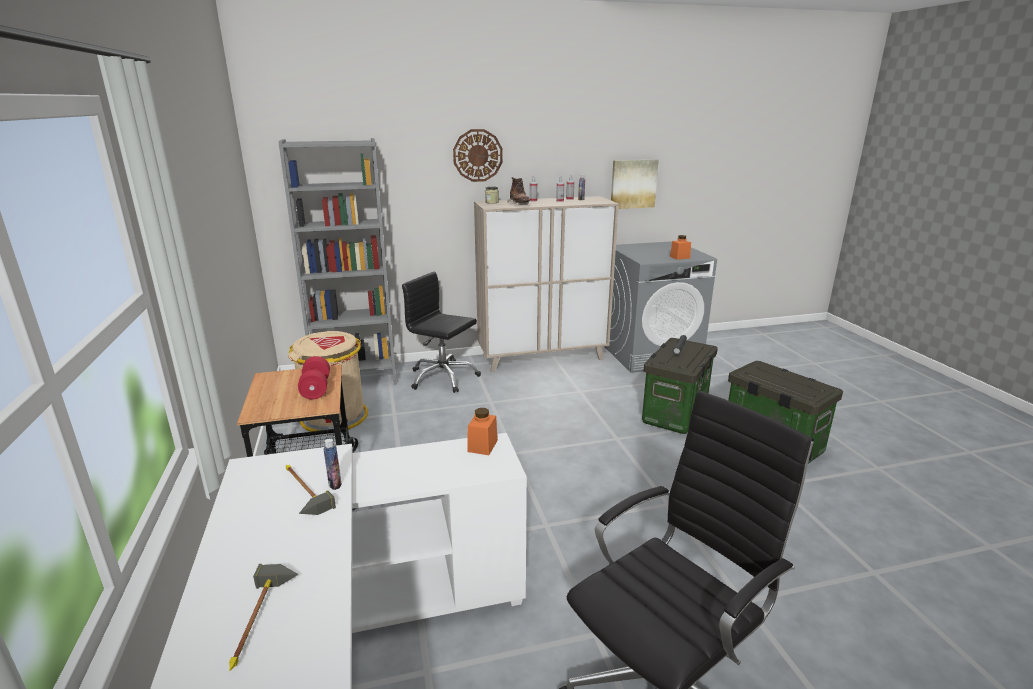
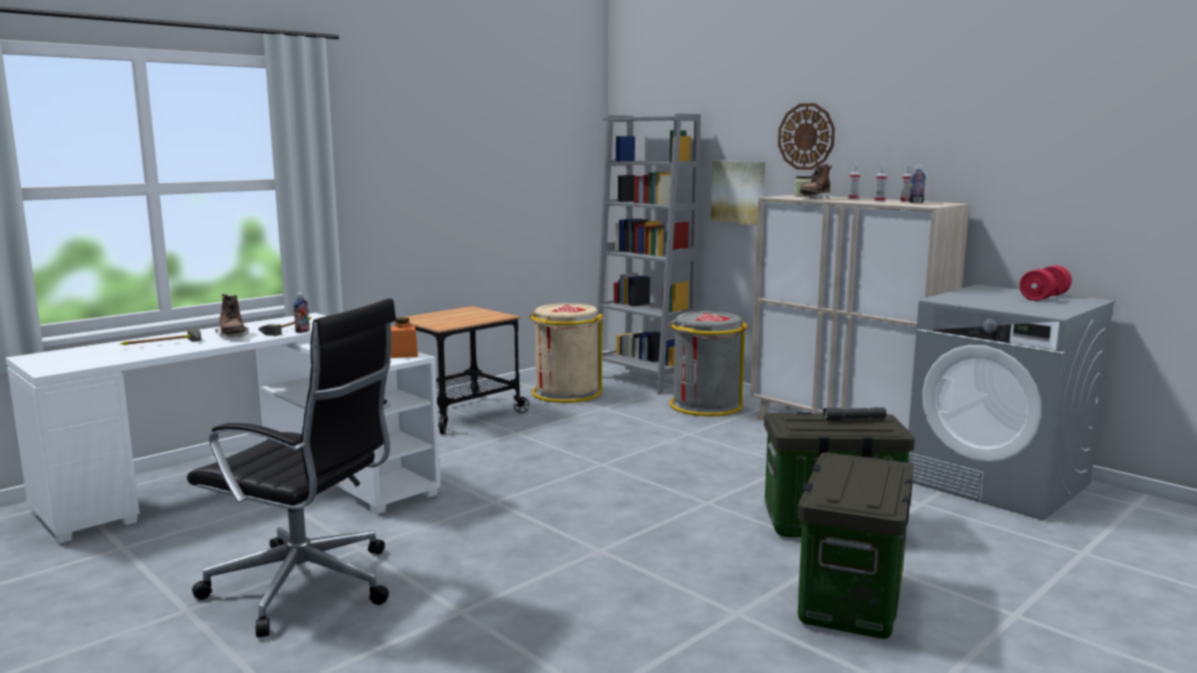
camera: 60 degrees right, 10 degrees down
(289, 542) = (233, 336): none -> brown boot
(316, 389) = (466, 320): red dumbbell -> red dumbbell (1044, 297)
(443, 377) = (705, 405): black office chair -> grey trash can
(633, 184) = (1032, 189): picture -> picture (738, 192)
(680, 257) = (1010, 307): orange jar -> none

